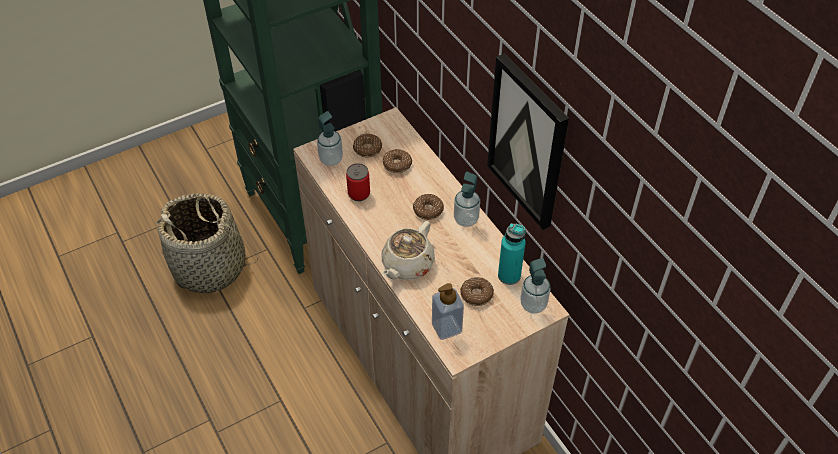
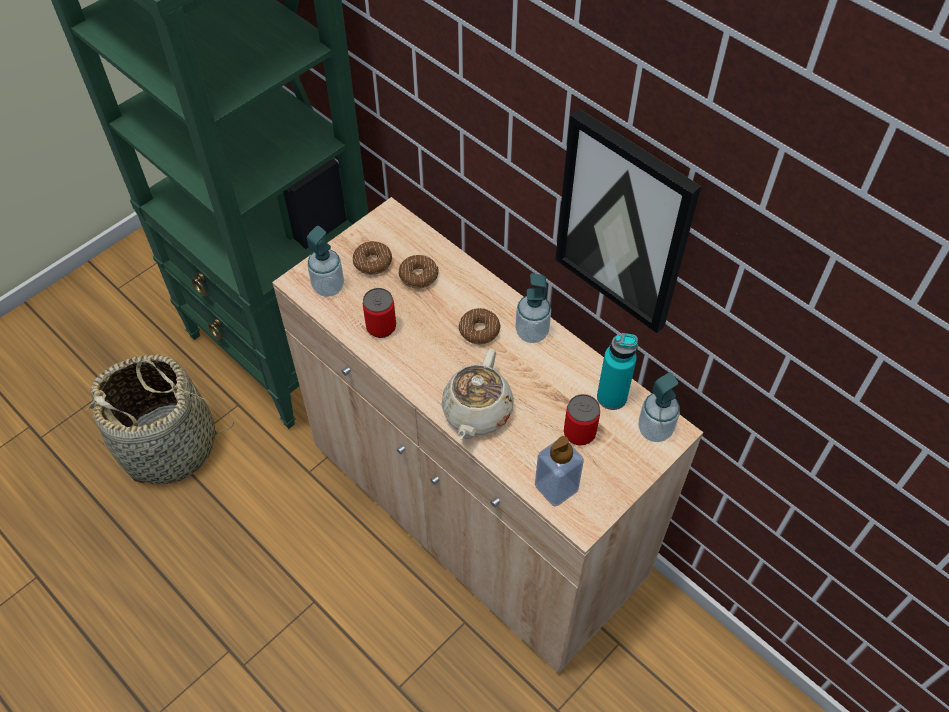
camera: 15 degrees left, 5 degrees up
(476, 294) = (579, 433): donut -> can

